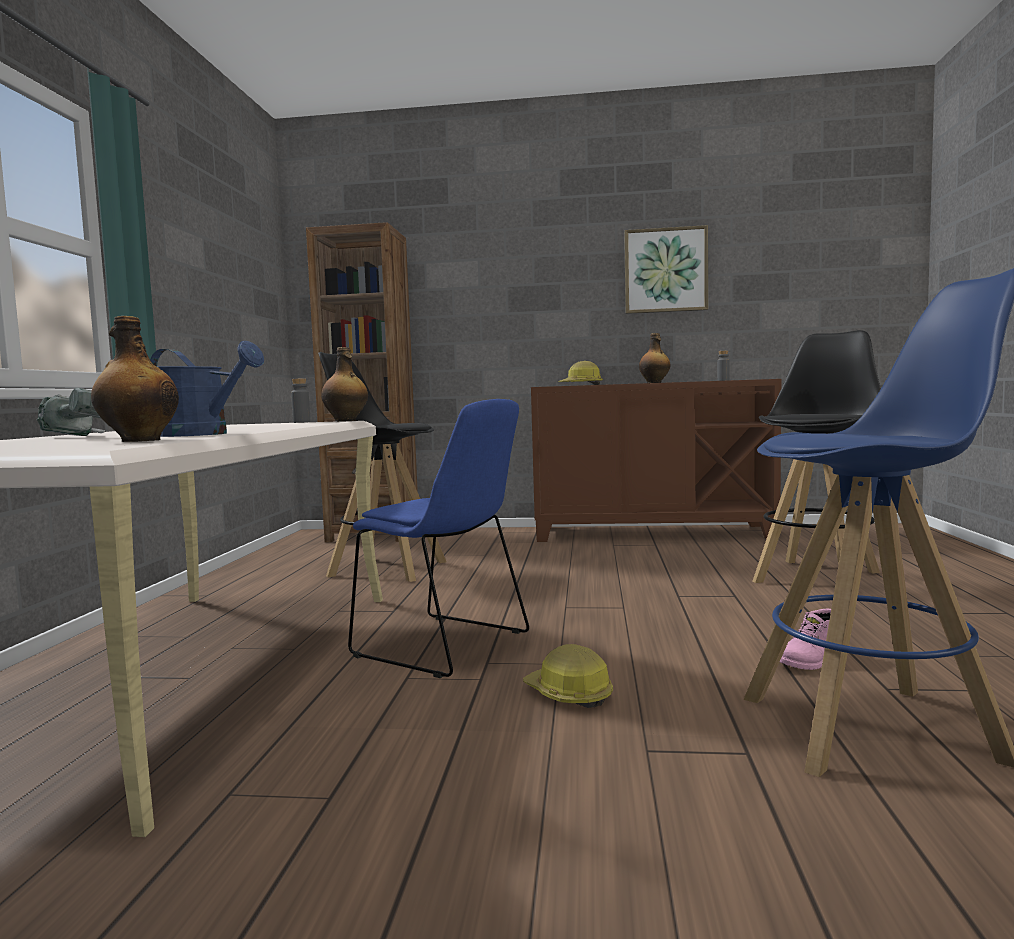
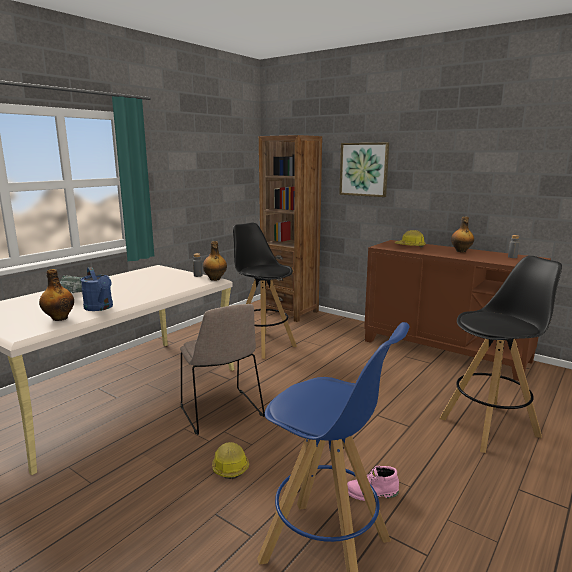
camera: 30 degrees right, 10 degrees up
(446, 646) = (222, 413): blue chair -> beige chair
(665, 270) = (487, 168): picture -> picture (364, 169)

